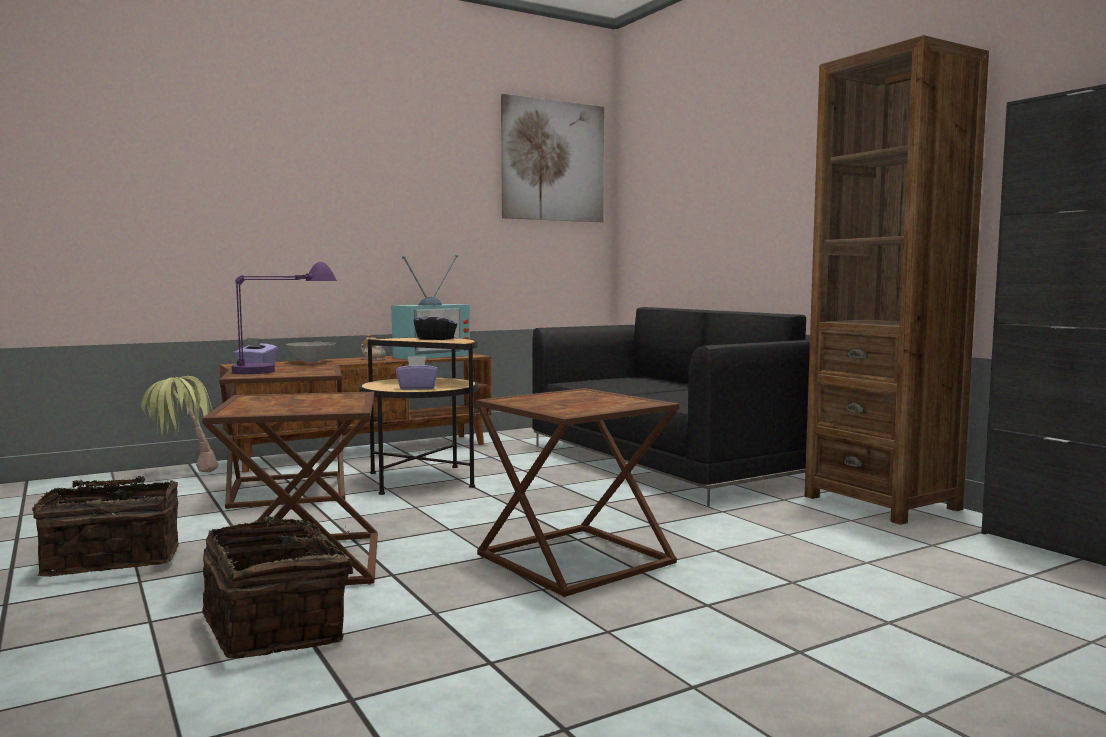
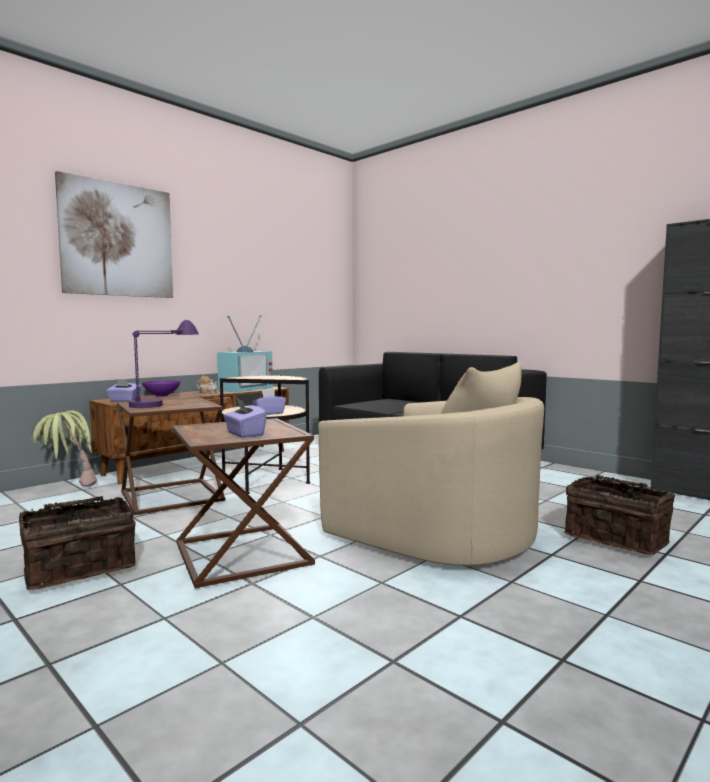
camera: 15 degrees left, 0 degrees up
(278, 626) = (275, 608): basket -> basket (617, 538)
(290, 408) = (244, 434): none -> purple tissue box
(312, 361) = (162, 395): grey bowl -> purple bowl
(436, 339) = (271, 377): black tissue box -> none
(553, 161) = (316, 250): picture -> picture (118, 240)
(575, 561) = (436, 532): brown side table -> beige armchair
(881, 503) = (576, 474): brown bookcase -> none

